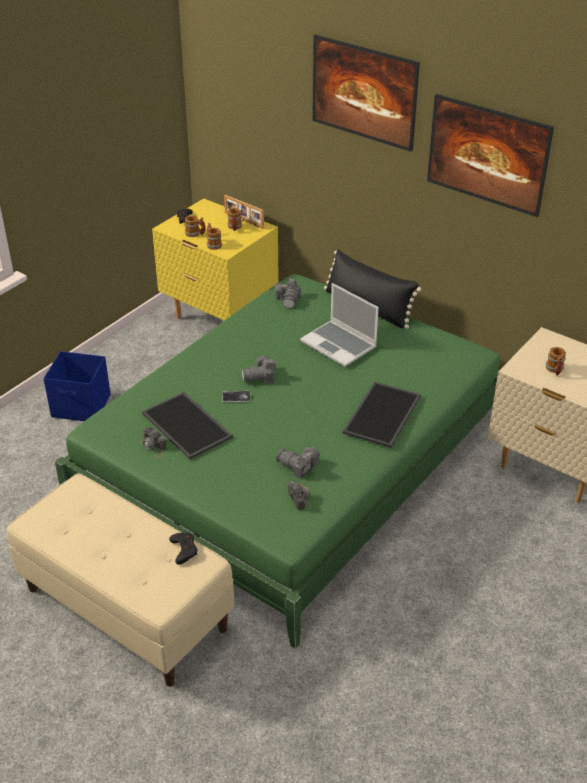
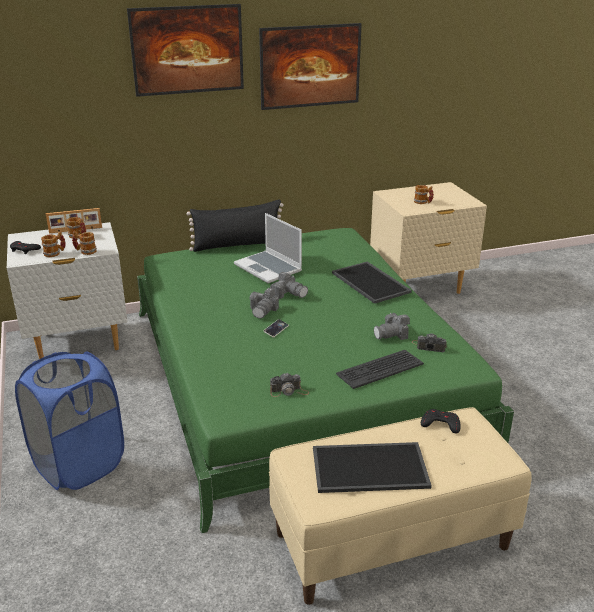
camera: 55 degrees left, 10 degrees down
(82, 406) = (79, 464): blue storage box -> blue laundry basket
(188, 425) = (282, 364): tray -> tray (370, 466)
(220, 318) = (78, 342): yellow nightstand -> white nightstand
(231, 482) = (379, 369): none -> keyboard
(288, 300) = (179, 268): camera -> camera (289, 293)
(339, 345) = (269, 268): laptop -> laptop turned 60 degrees clockwise

